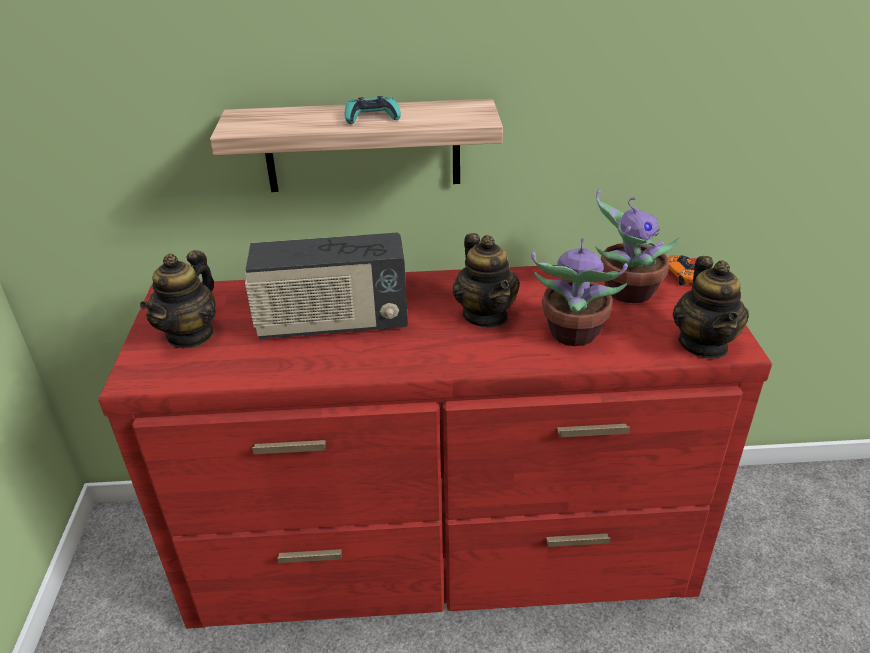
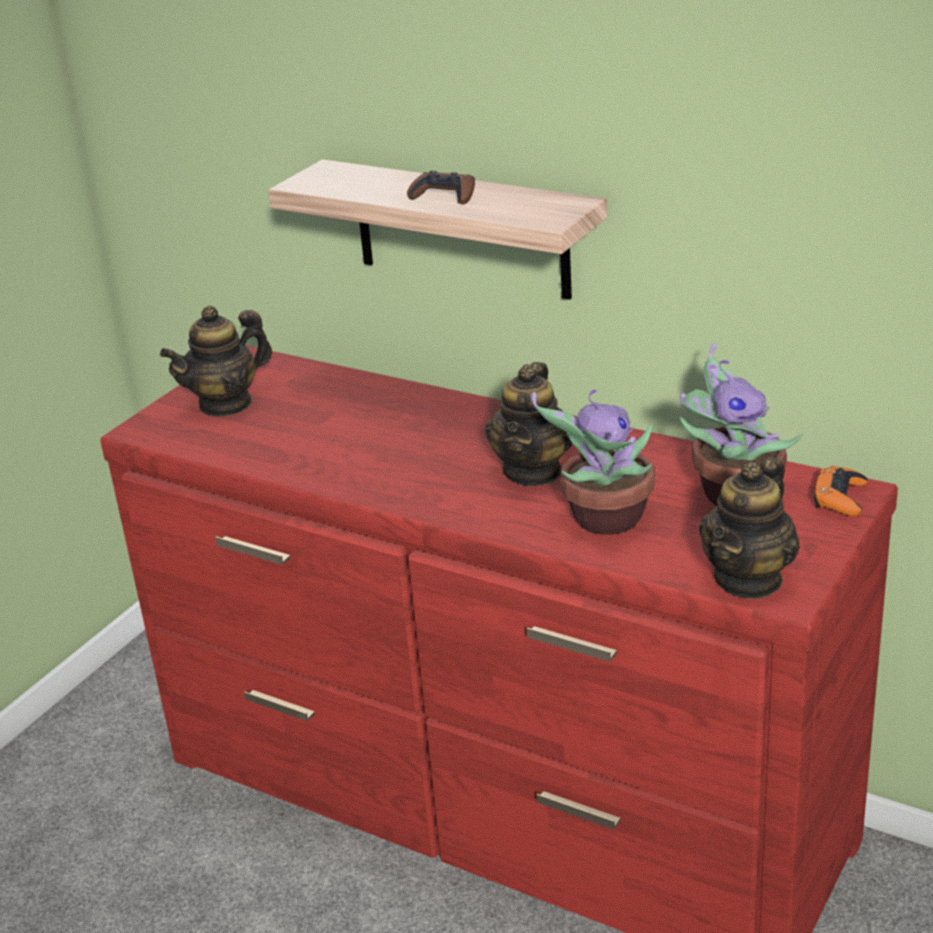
camera: 35 degrees right, 5 degrees down
(333, 324) = (365, 432): radio -> none
(372, 117) = (444, 196): turquoise game controller -> brown game controller

